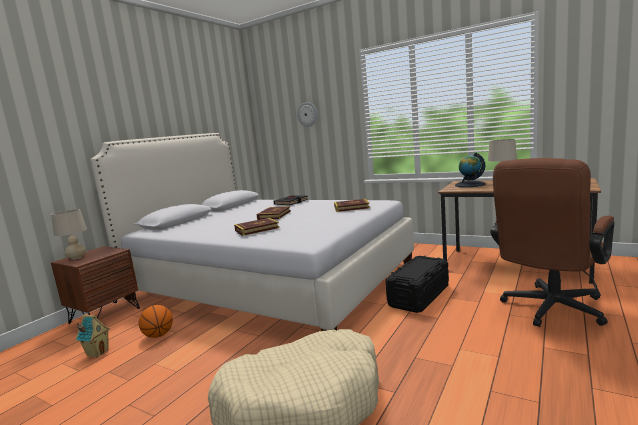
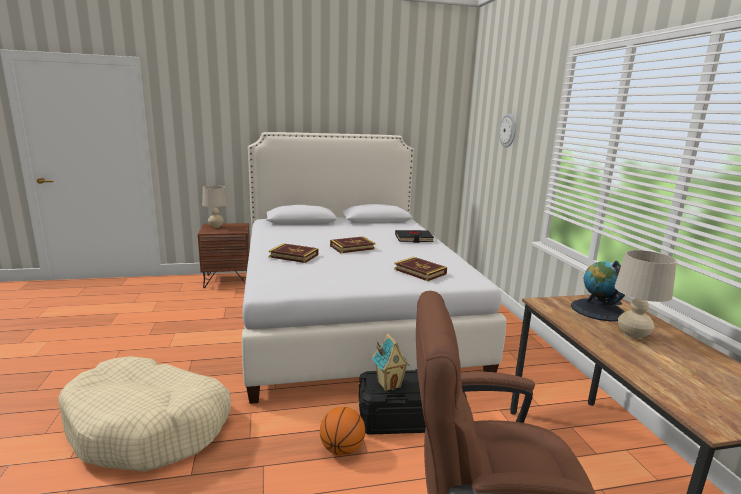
camera: 45 degrees right, 5 degrees up
(97, 353) = (176, 305): toy house -> toy house (389, 384)
(158, 335) = (214, 314): basketball -> basketball (342, 449)

